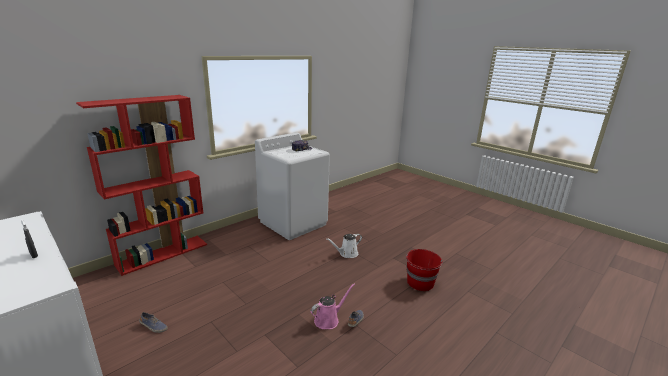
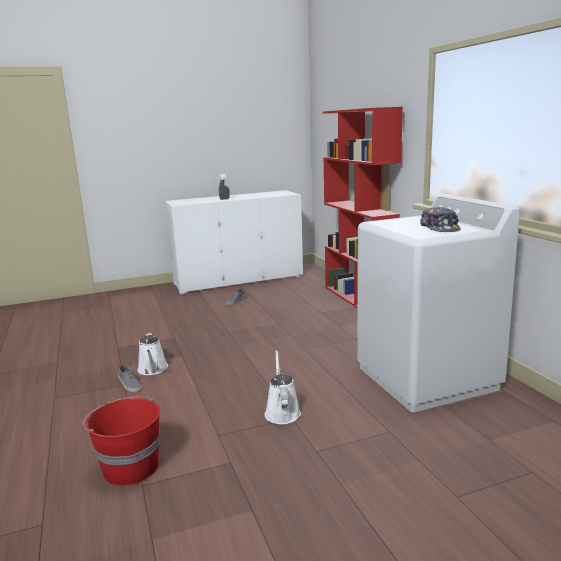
camera: 115 degrees right, 5 degrees down
(328, 319) = (153, 370): pink watering can -> white watering can

